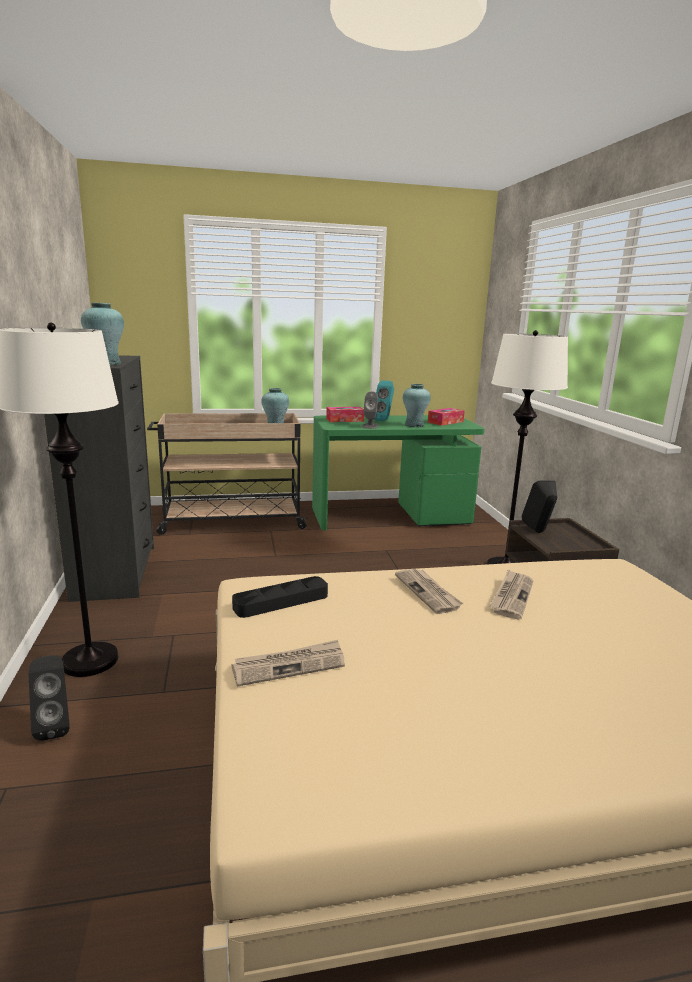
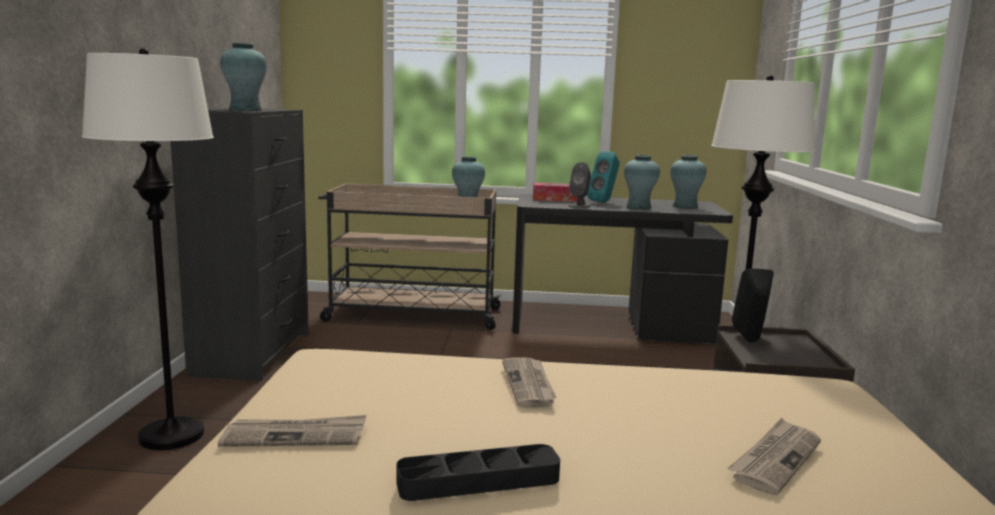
camera: 15 degrees right, 5 degrees down
(55, 726) = (96, 493): black speaker -> none
(281, 601) = (343, 374): black tray -> black tray (478, 480)
(391, 516) = (611, 326): green desk -> black desk
(445, 422) = (685, 207): tissue box -> turquoise vase
(511, 596) = (639, 400): newspaper -> newspaper (775, 459)

